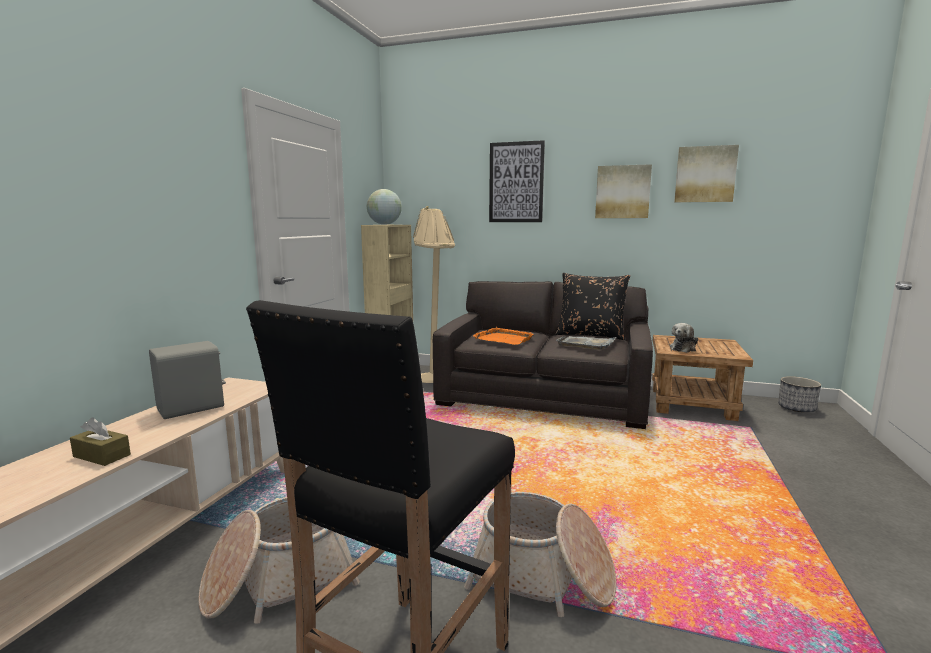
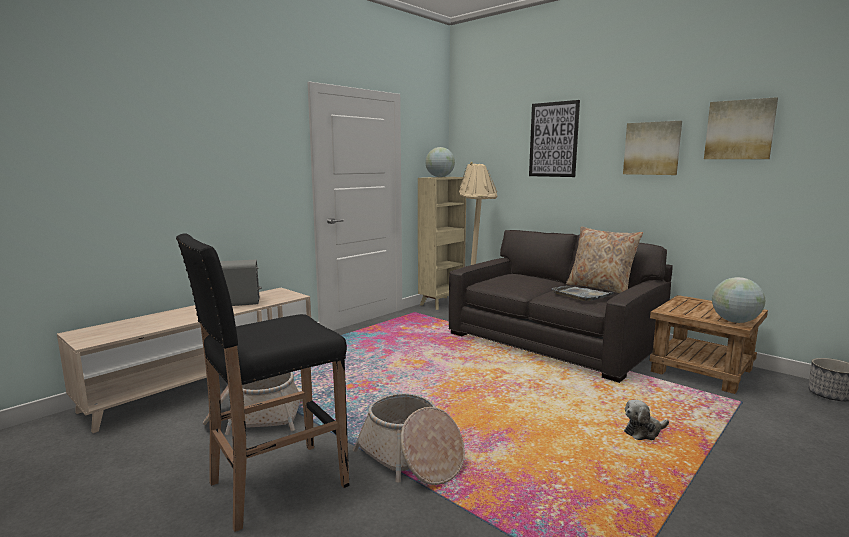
camera: 25 degrees right, 0 degrees up
(102, 456) = (175, 320): brown tissue box -> none
(504, 339) = (512, 283): orange tray -> none
(590, 335) = (600, 288): black pillow -> beige pillow
(684, 348) = (687, 311): plush toy -> plush toy (643, 432)
(731, 353) = (734, 321): none -> globe

